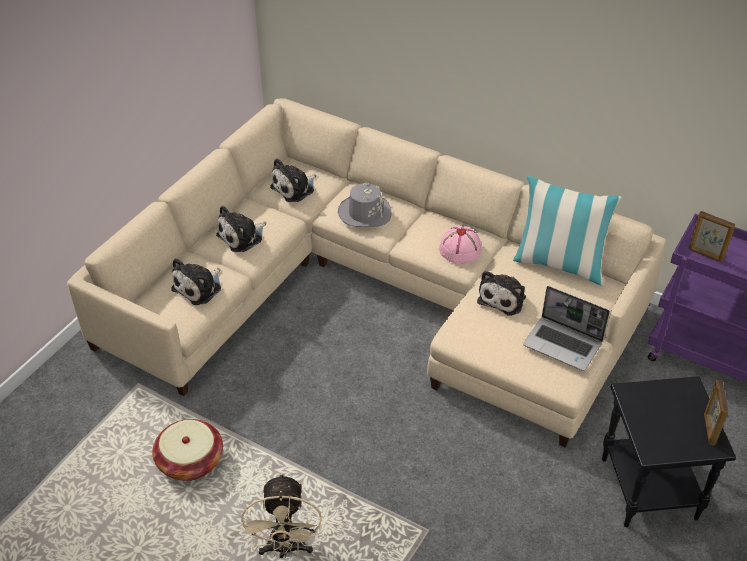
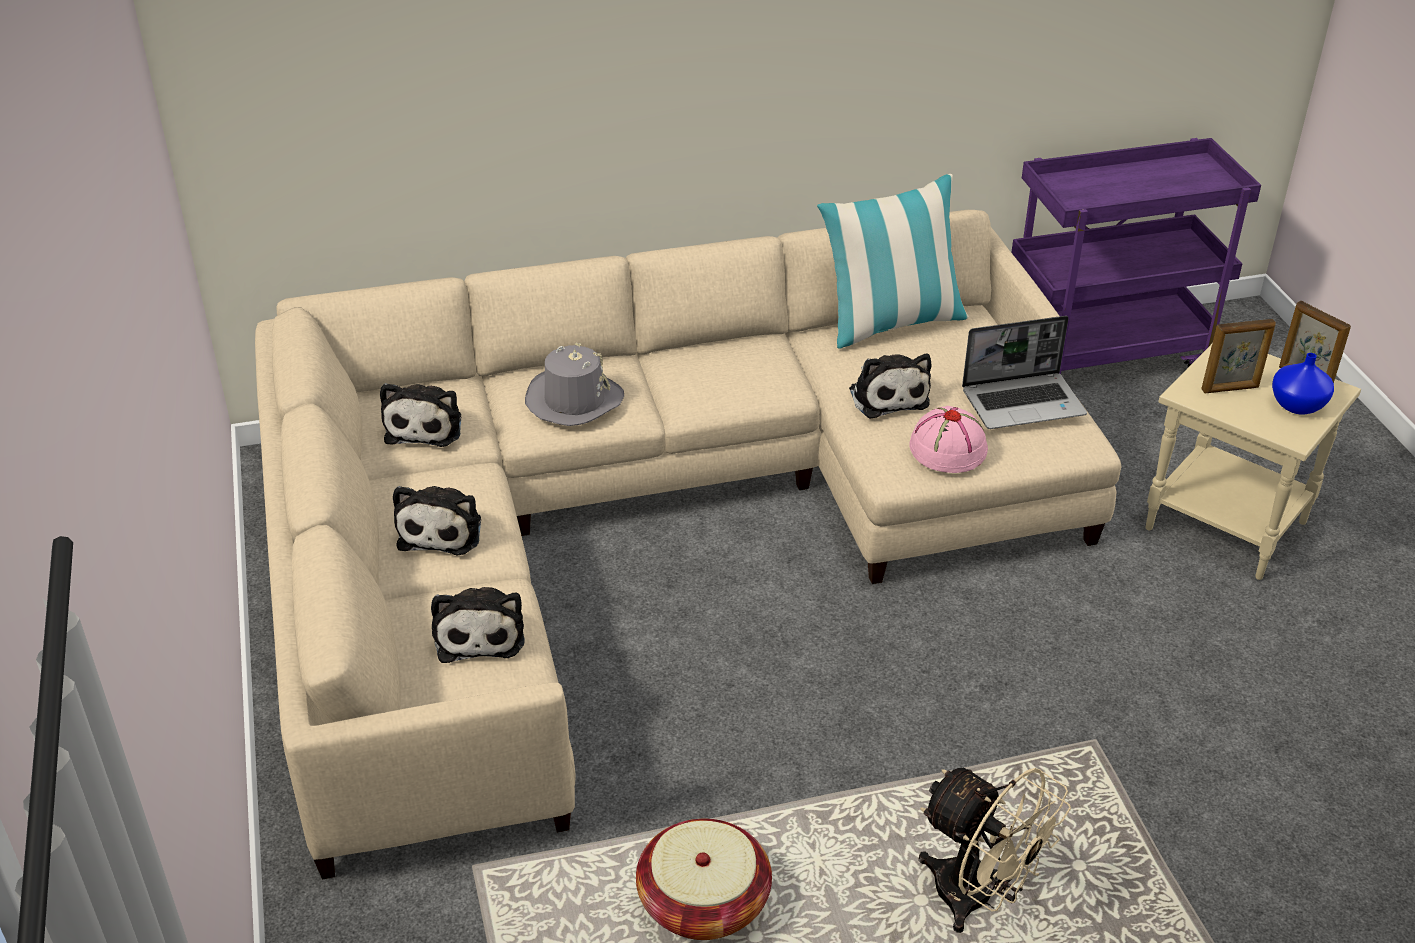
camera: 45 degrees left, 5 degrees down
(460, 249) = (758, 371): pink hat -> pink hat (947, 449)
(650, 489) = (1228, 525): black side table -> beige side table
(681, 439) = (1298, 405): none -> blue vase
(705, 255) = (1084, 200): picture frame -> picture frame (1230, 389)

